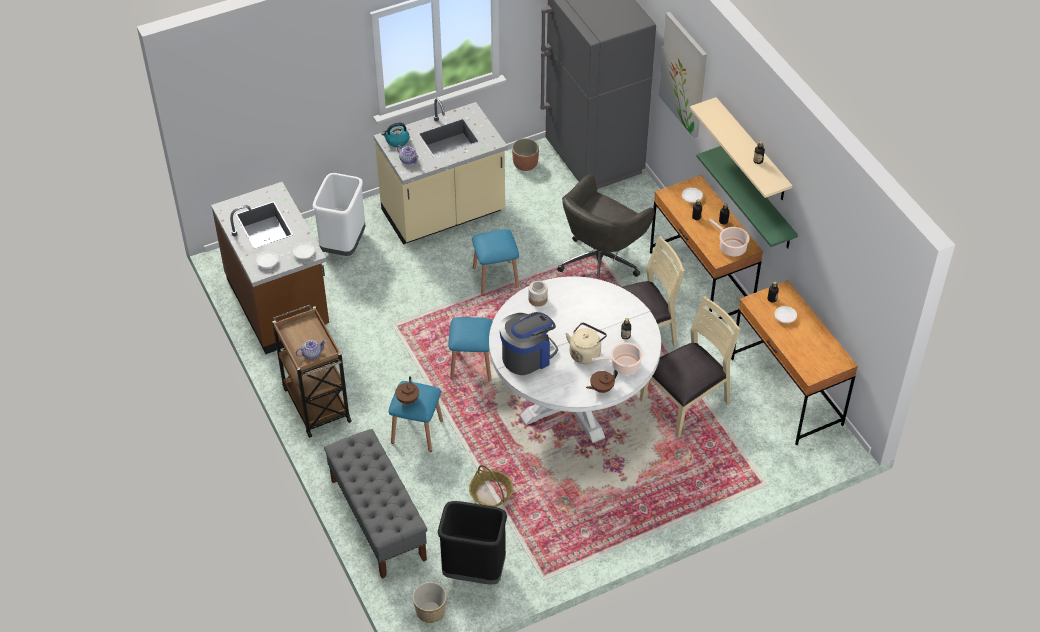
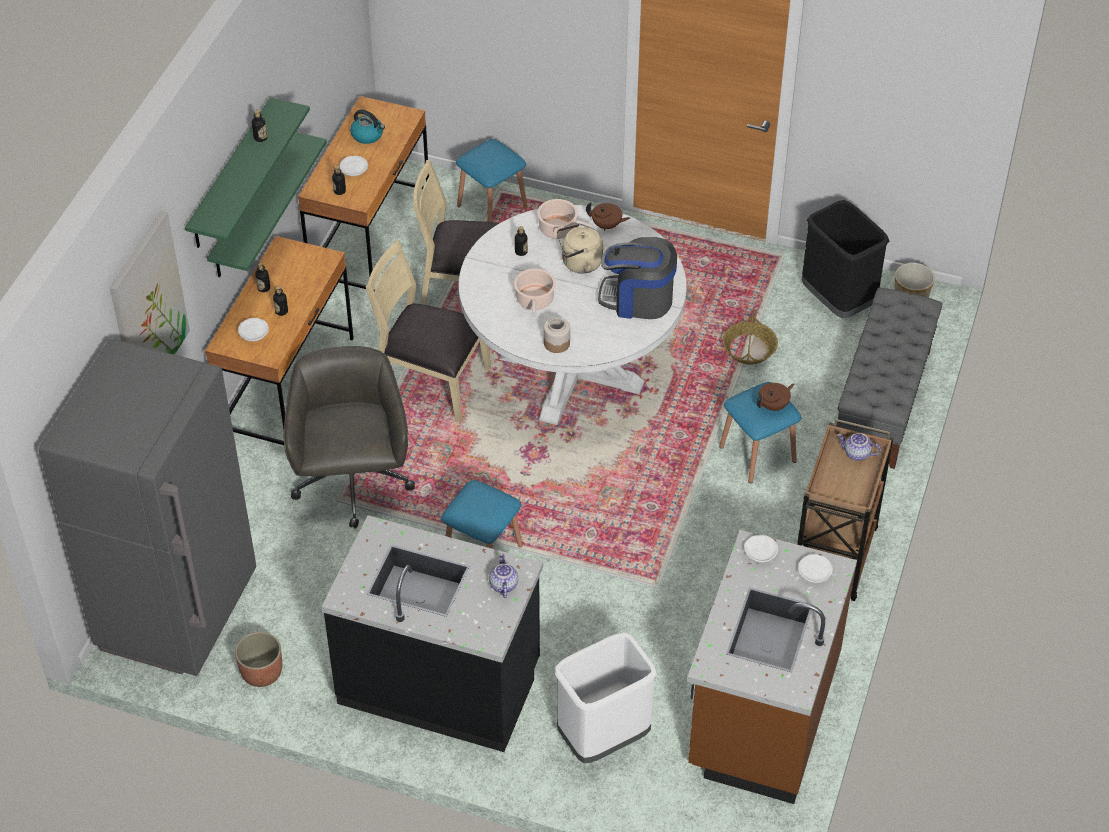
camera: 135 degrees left, 0 degrees up
(397, 141) = (484, 624): kettle -> kettle (368, 135)
(443, 214) = (440, 682): beige counter -> black counter
(472, 365) = (625, 478): blue stool -> blue stool (492, 207)
(601, 262) = (352, 483): grey office chair -> grey office chair turned 90 degrees counterclockwise
(731, 247) = (297, 260): cooking pot -> cooking pot (534, 301)
(752, 151) = (231, 175): beige shelf -> green shelf

